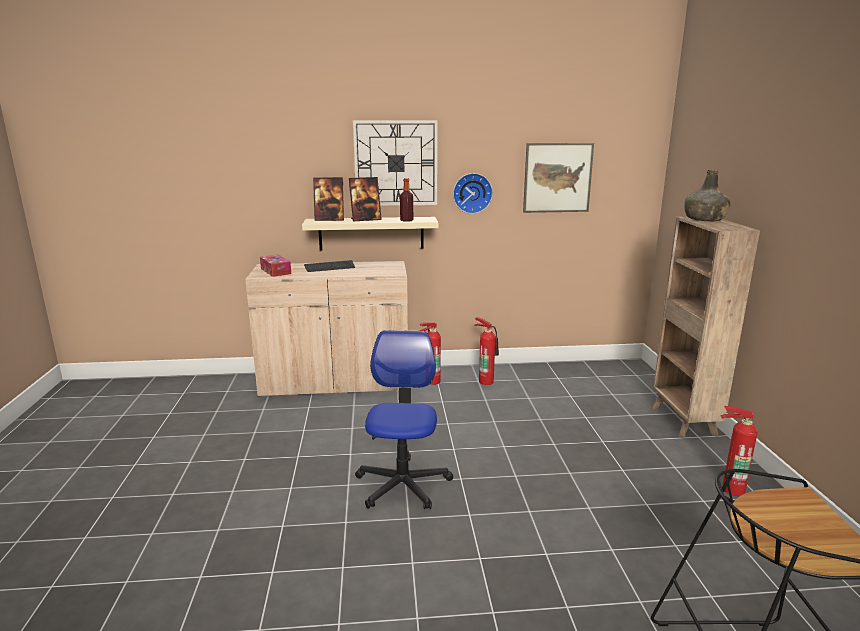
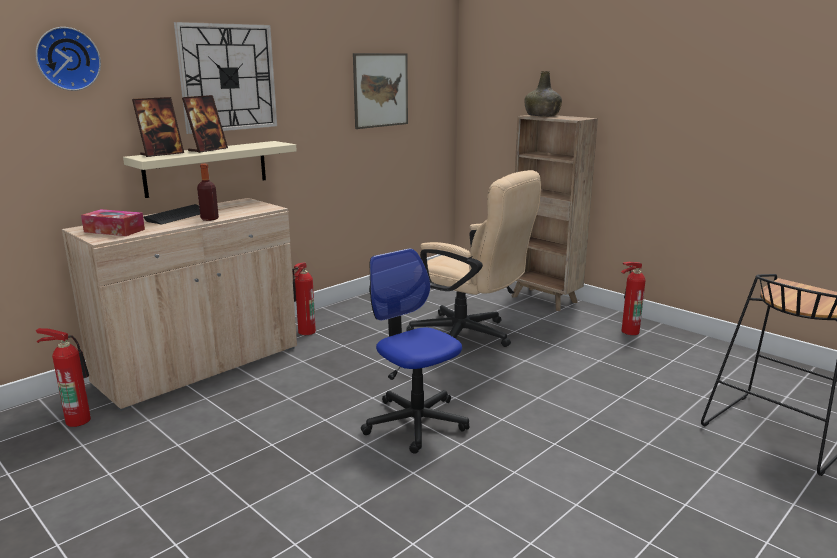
camera: 40 degrees left, 0 degrees up
(406, 220) = (258, 146): bottle -> bottle (209, 219)
(472, 193) = (308, 110): wall clock -> wall clock (67, 59)
(486, 381) = (357, 316): fire extinguisher -> fire extinguisher (78, 419)
(553, 431) = (470, 336): none -> beige office chair

